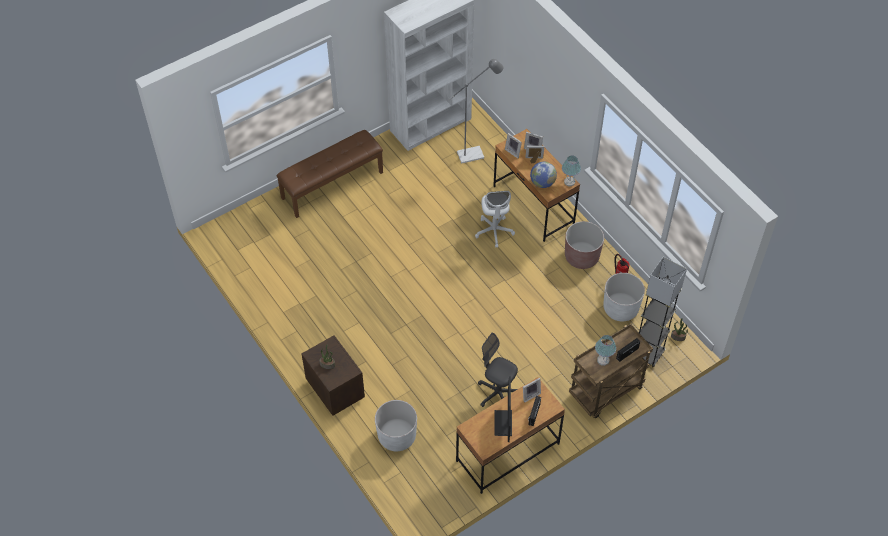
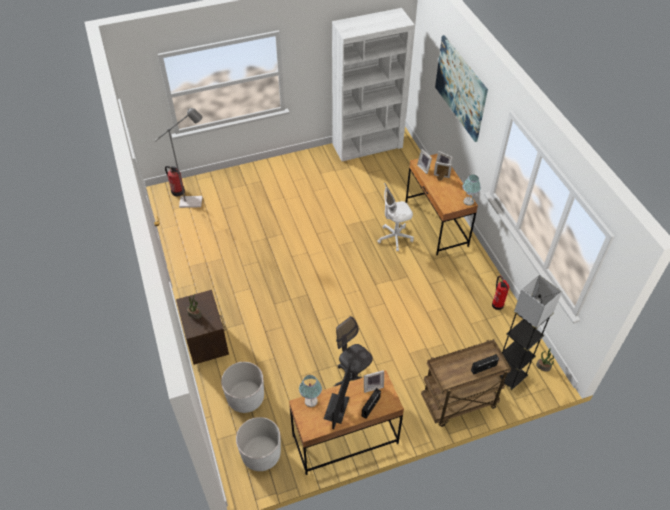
camera: 15 degrees right, 5 degrees down
(234, 227) = (177, 191): none -> fire extinguisher
(332, 185) = (270, 175): brown bench -> none
(475, 154) = (397, 174): grey floor lamp -> grey floor lamp (195, 202)
(494, 231) = (394, 238): white office chair -> white office chair turned 60 degrees clockwise
(538, 63) = (460, 87): none -> picture
(542, 183) = (443, 198): globe -> none
(581, 256) = (468, 275): brown planter -> none
(603, 360) = (456, 369): table lamp -> table lamp (310, 401)
(620, 308) = (493, 328): white planter -> white planter (261, 454)

